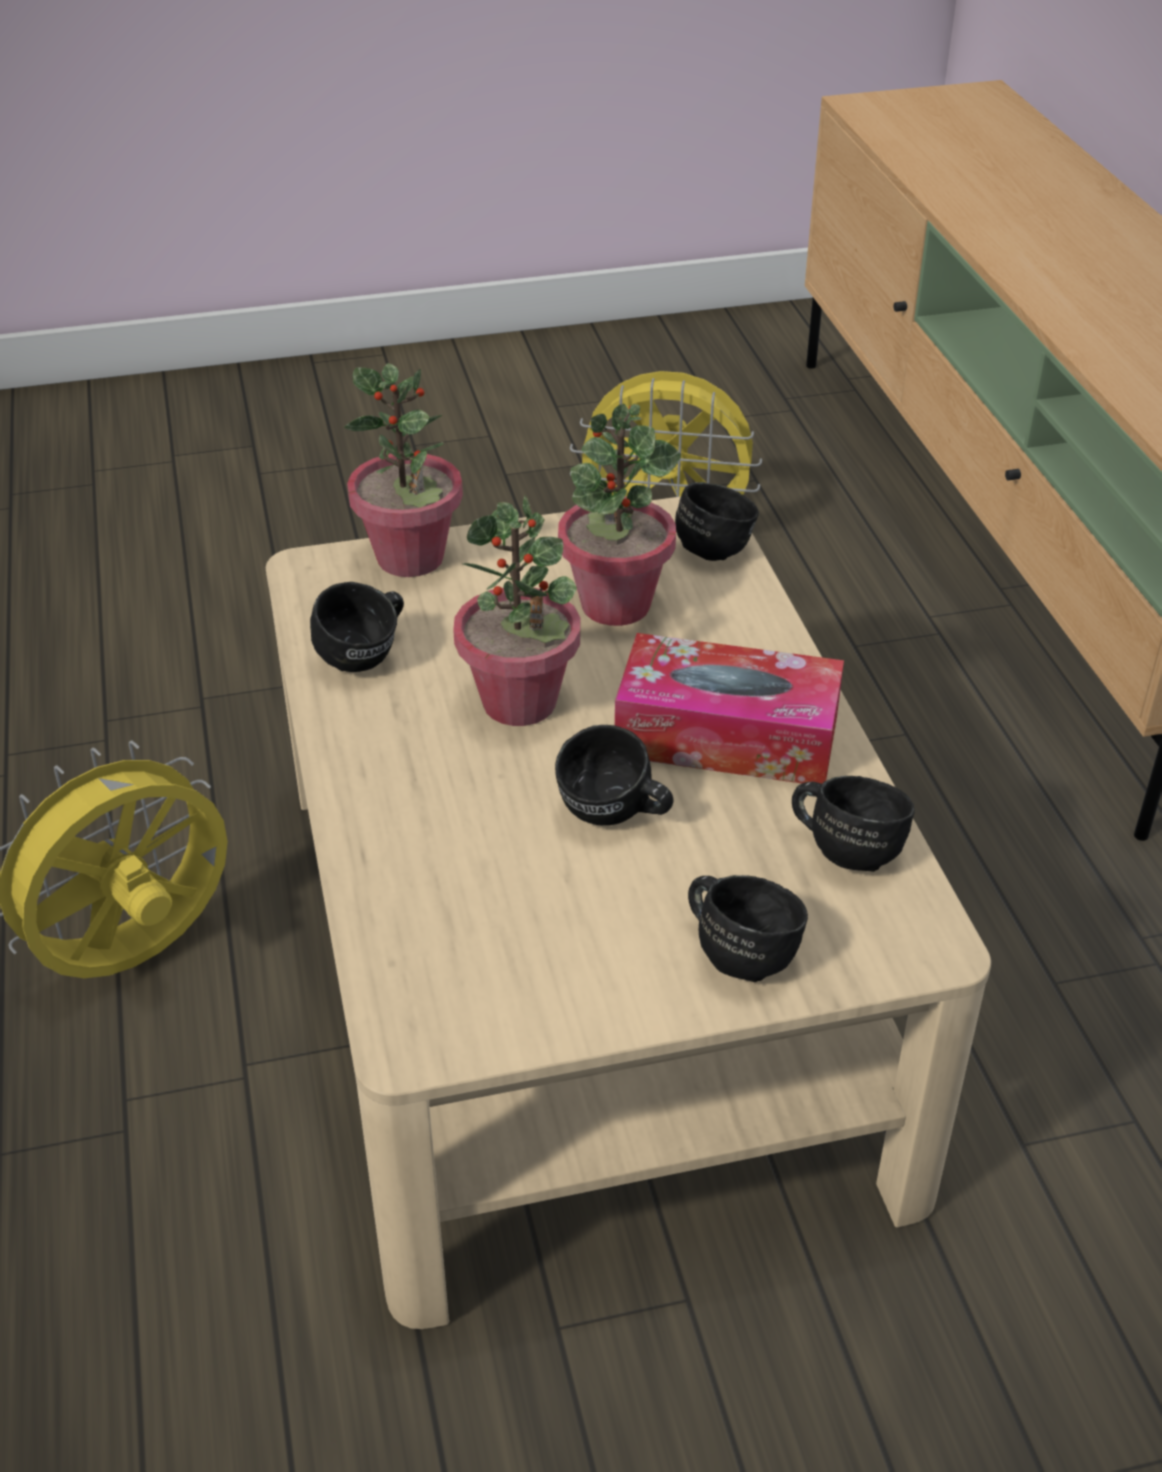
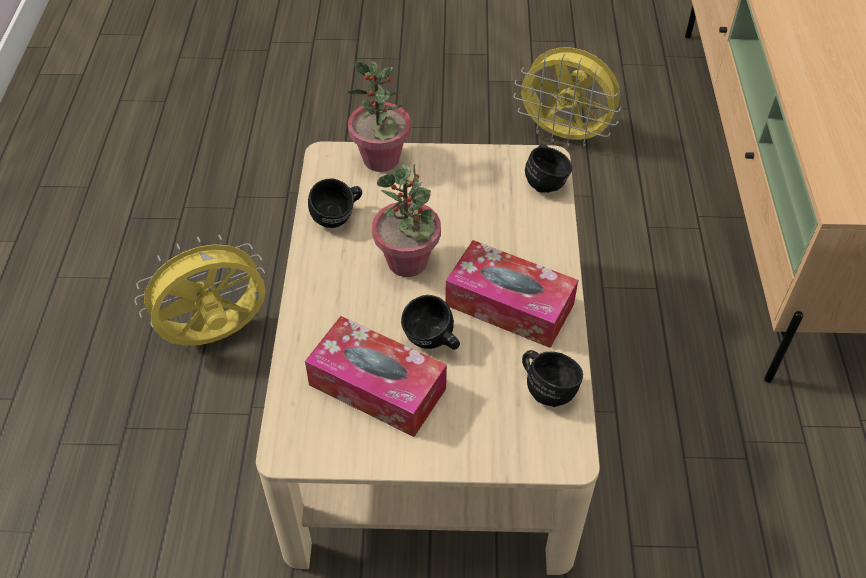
camera: 15 degrees right, 10 degrees up
(542, 905) = (377, 387): none -> tissue box
(615, 604) = (479, 210): potted plant -> none
(740, 950) = (468, 436): black mug -> none

